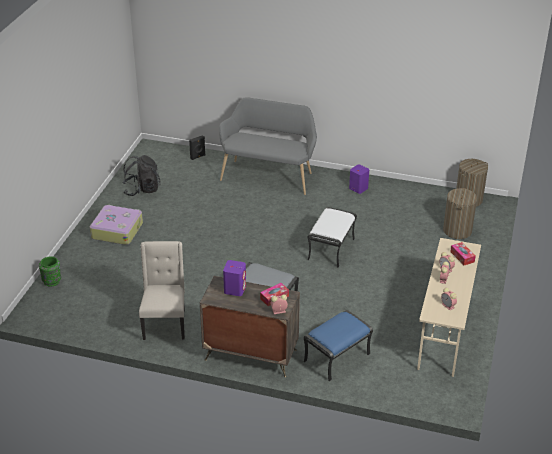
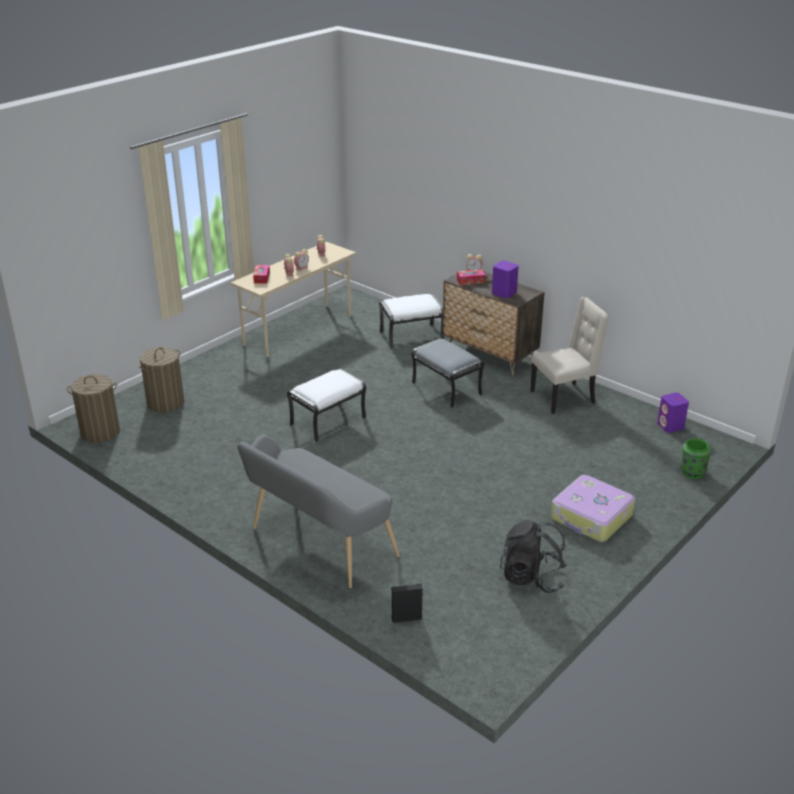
camera: 155 degrees left, 5 degrees down
(165, 324) = (564, 397): beige chair -> beige chair turned 135 degrees counterclockwise
(337, 358) = (412, 336): blue ottoman -> white ottoman
(358, 188) = (213, 485): purple speaker -> purple speaker (670, 426)

